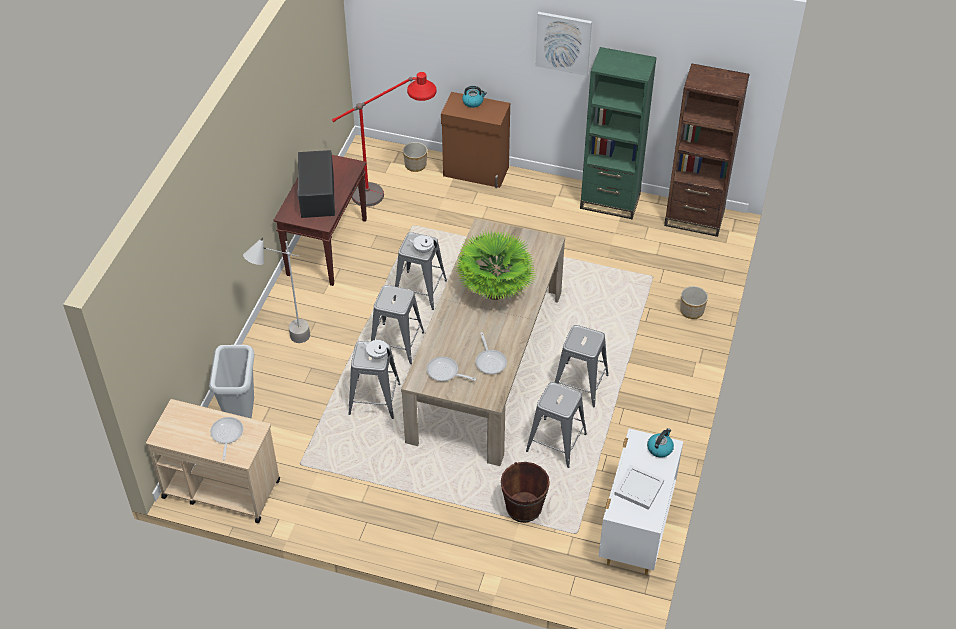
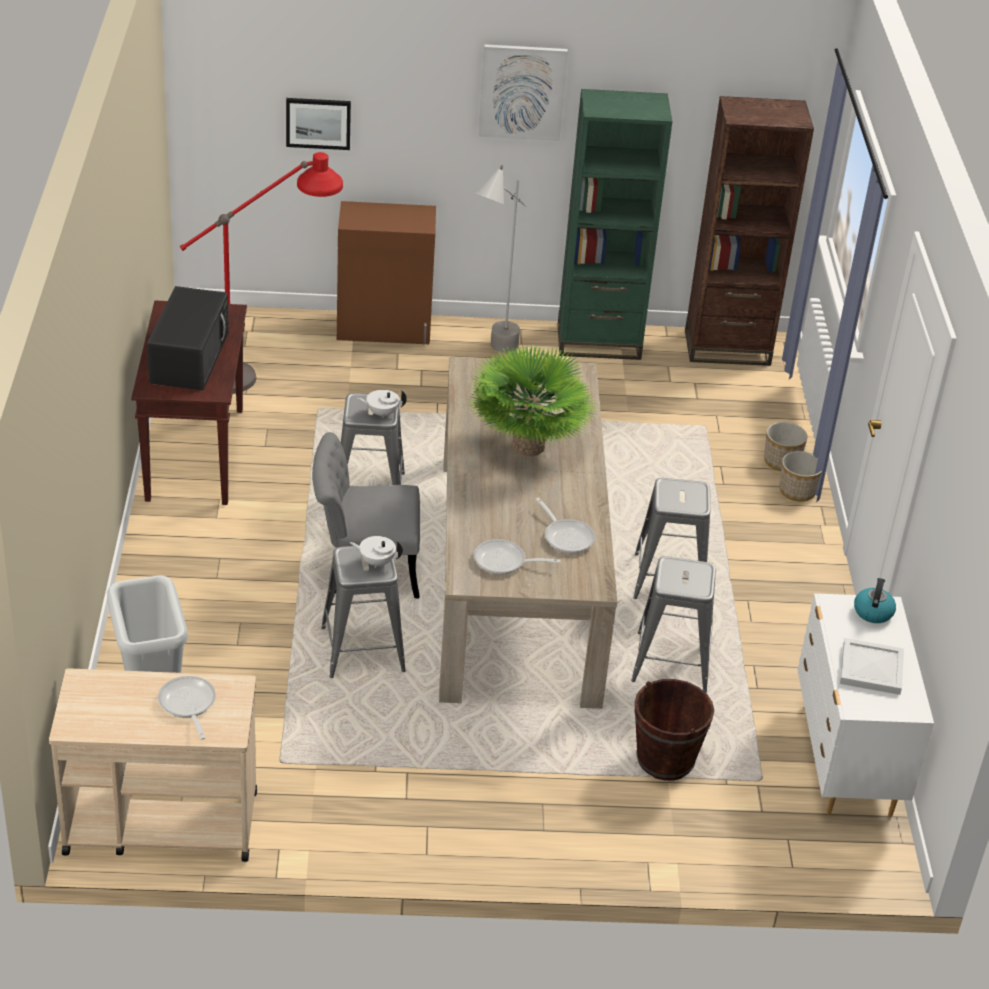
camera: 20 degrees left, 10 degrees down
(286, 344) = (184, 596): grey floor lamp -> grey floor lamp (492, 355)
(317, 195) = (189, 356): black microwave -> black microwave turned 150 degrees counterclockwise
(397, 344) = (364, 568): grey stool -> grey chair
(416, 165) = (288, 331): planter -> planter (797, 491)
(436, 44) = (318, 123): none -> picture
(473, 102) = (380, 210): kettle -> none

